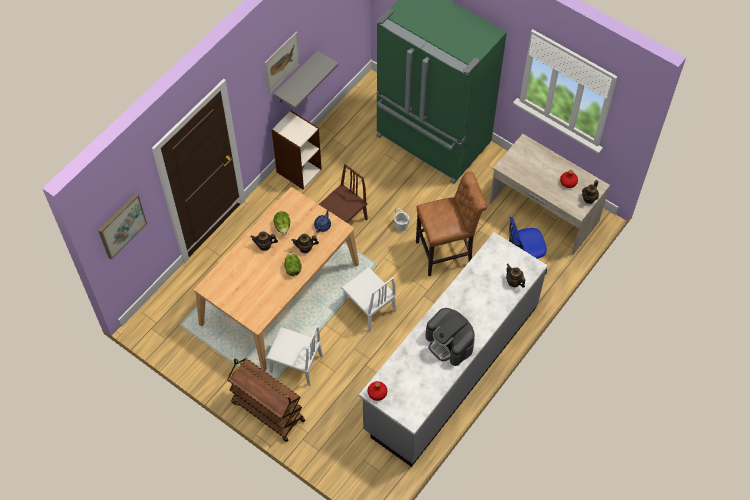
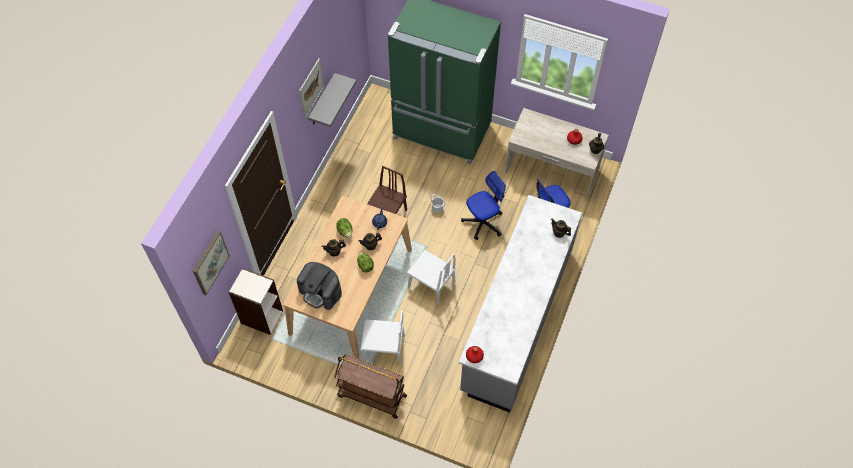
camera: 15 degrees left, 0 degrees up
(298, 170) = (335, 181): bookcase -> bookcase (261, 317)
(447, 252) = (483, 222): brown stool -> office chair
(449, 343) = (522, 298): coffee machine -> coffee machine (321, 292)

